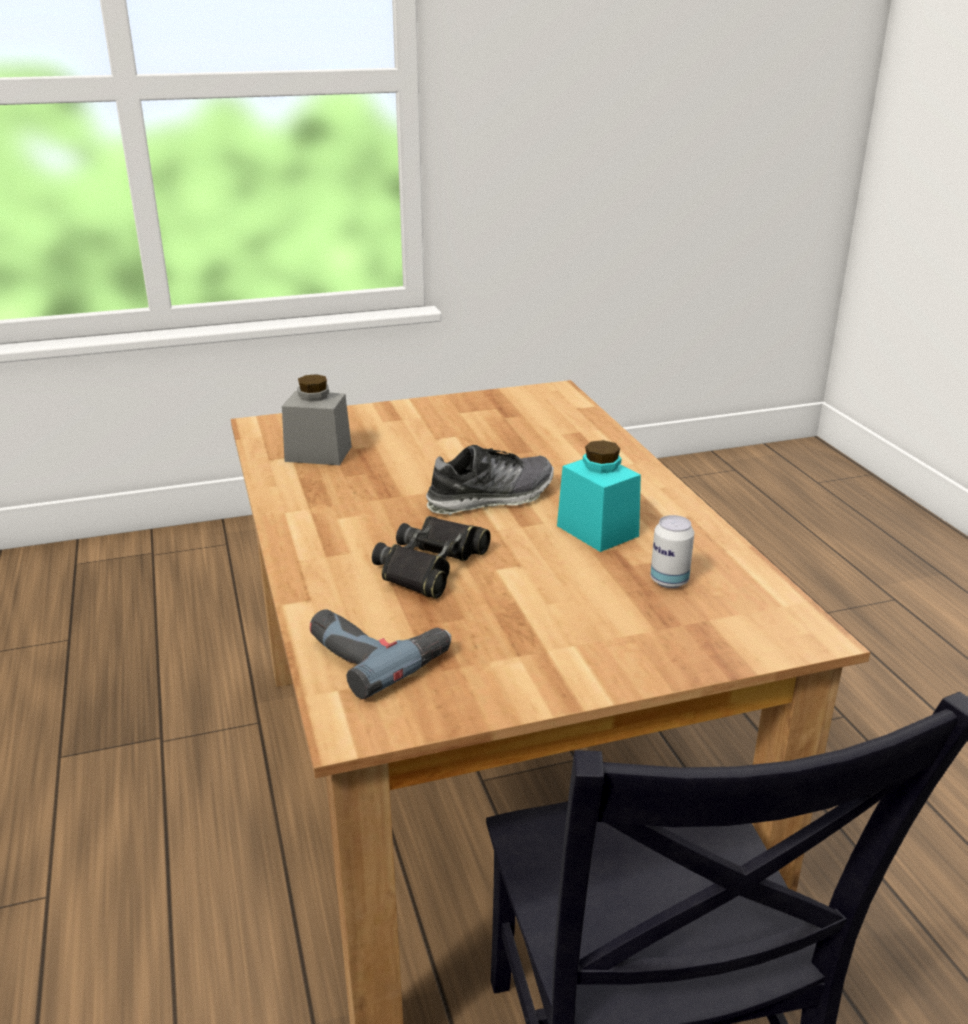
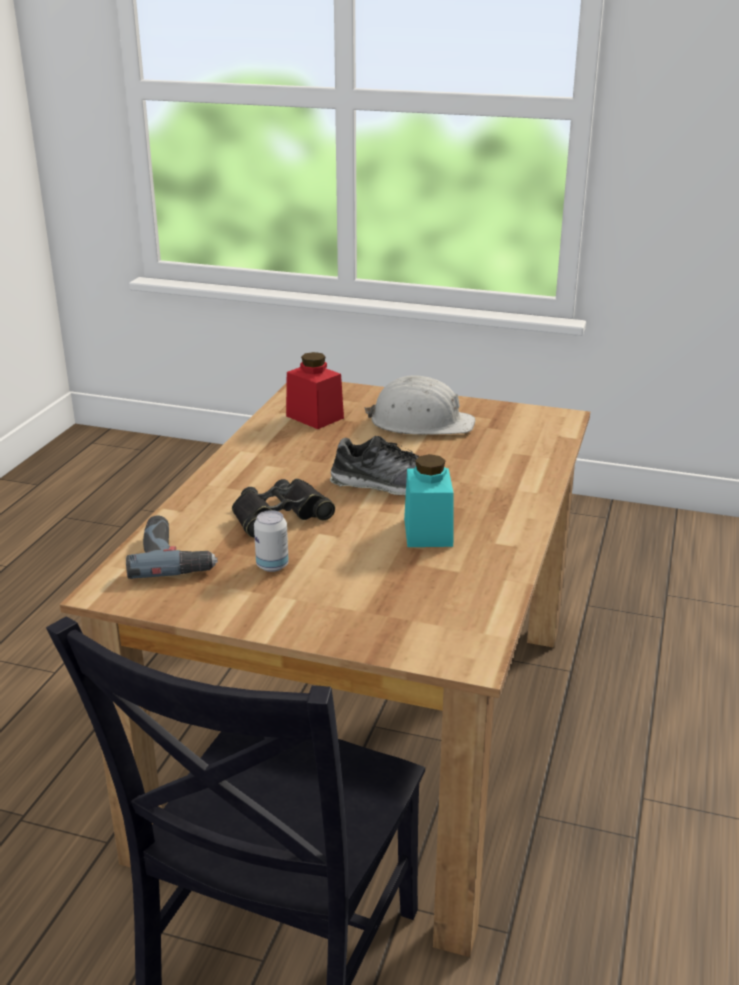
camera: 35 degrees right, 0 degrees up
(318, 454) = (314, 417): grey jar -> red jar
(436, 430) = (421, 422): none -> white hard hat
(669, 581) = (425, 584): can -> can (272, 565)

